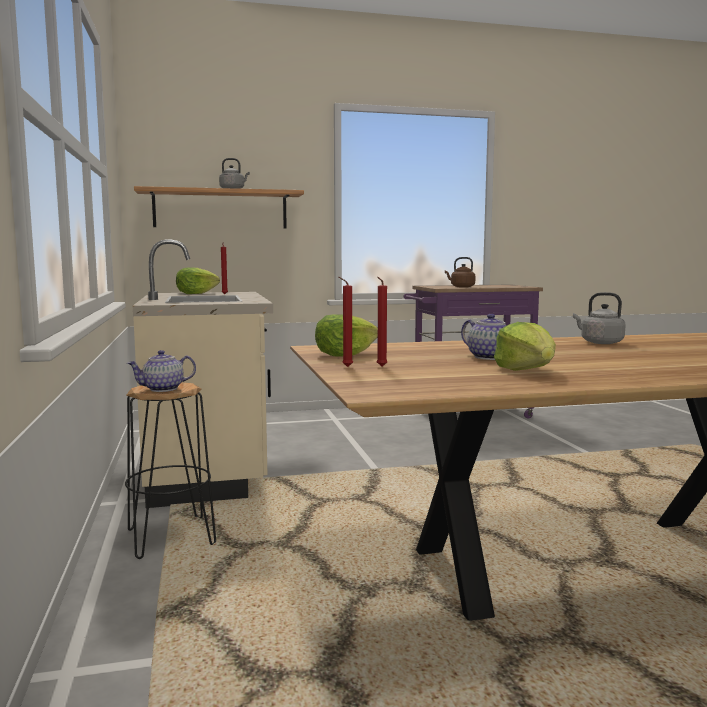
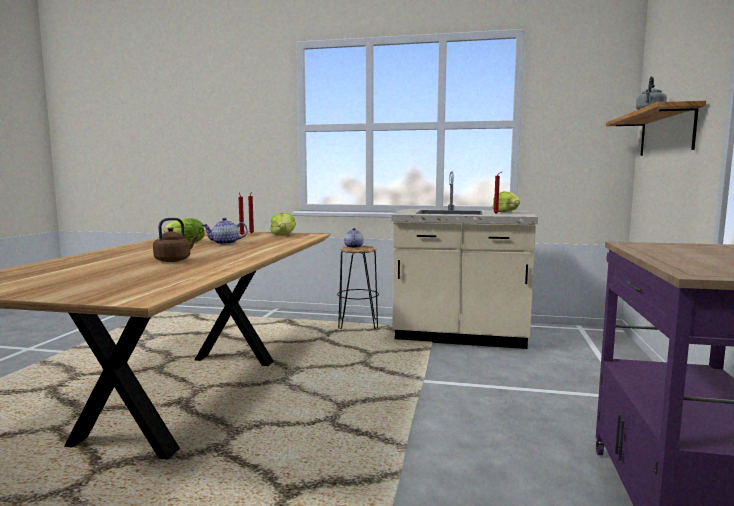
camera: 115 degrees right, 0 degrees up
(461, 287) = (662, 250): brown kettle -> brown kettle (174, 260)
(599, 342) = (215, 261): grey kettle -> none

